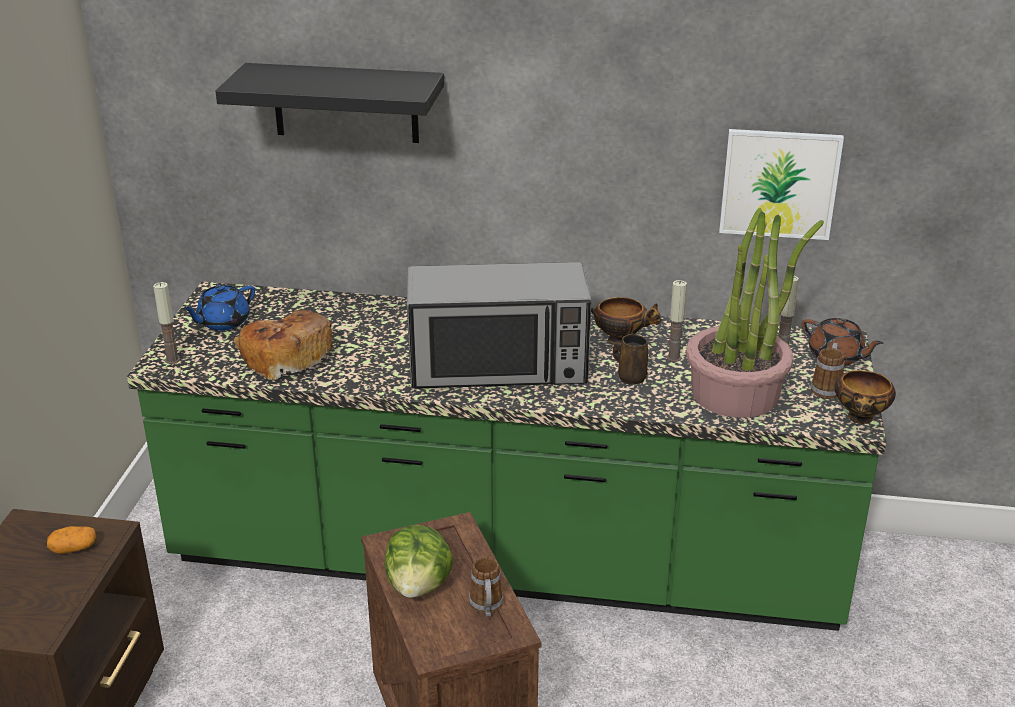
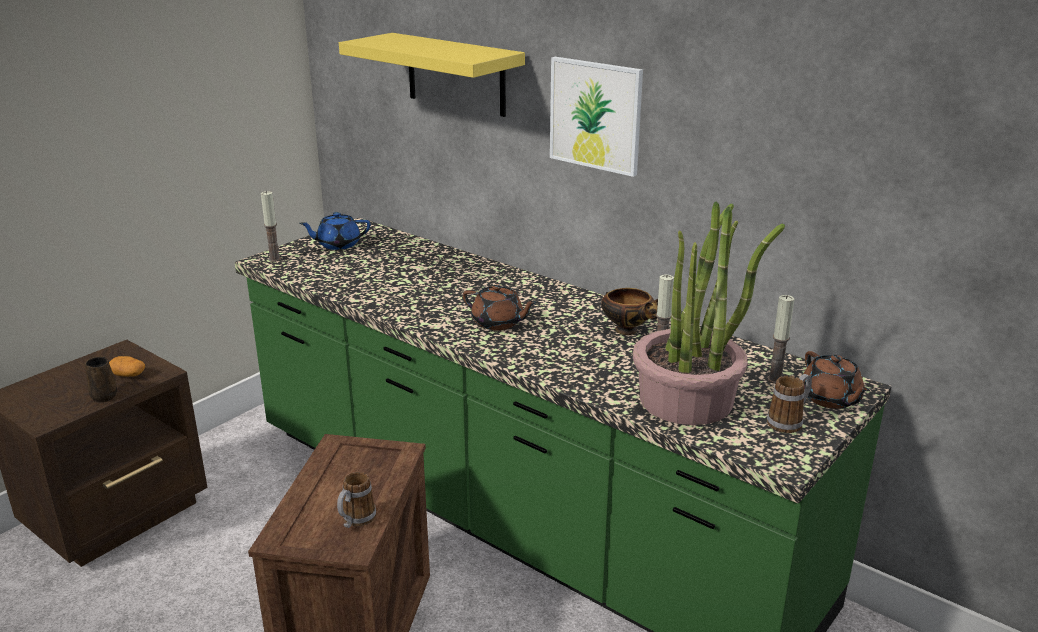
camera: 30 degrees right, 5 degrees down
(285, 356) = (350, 275): bread -> none
(345, 103) = (456, 74): black shelf -> yellow shelf
(419, 586) = (324, 484): lettuce -> none
(499, 367) = (498, 323): microwave -> brown teapot
(630, 377) = (601, 360): brown mug -> brown mug (104, 395)
(779, 183) = (810, 201): picture -> picture (595, 115)
(860, 419) = (794, 459): bowl -> none

